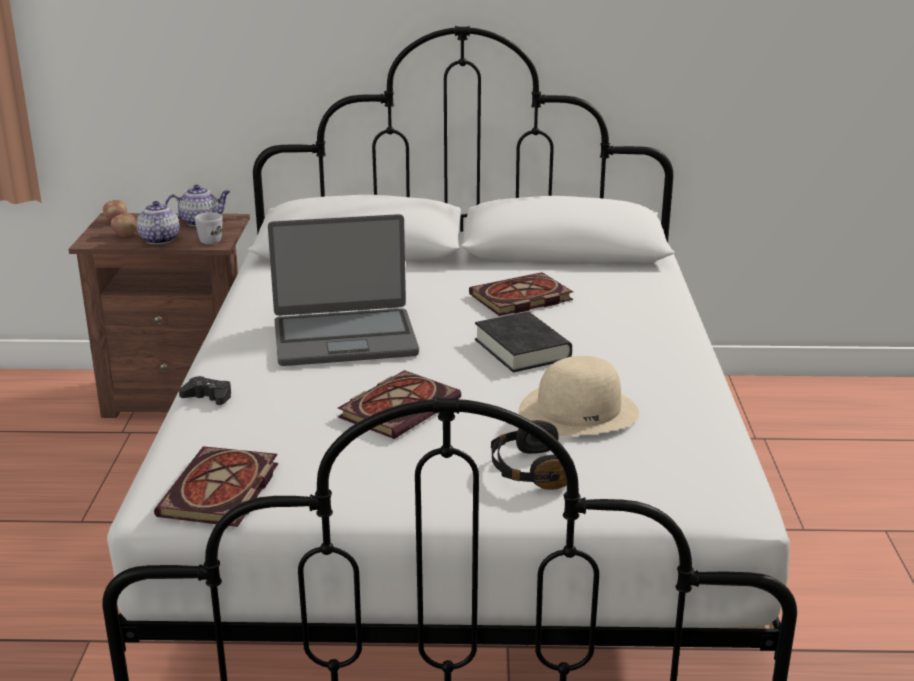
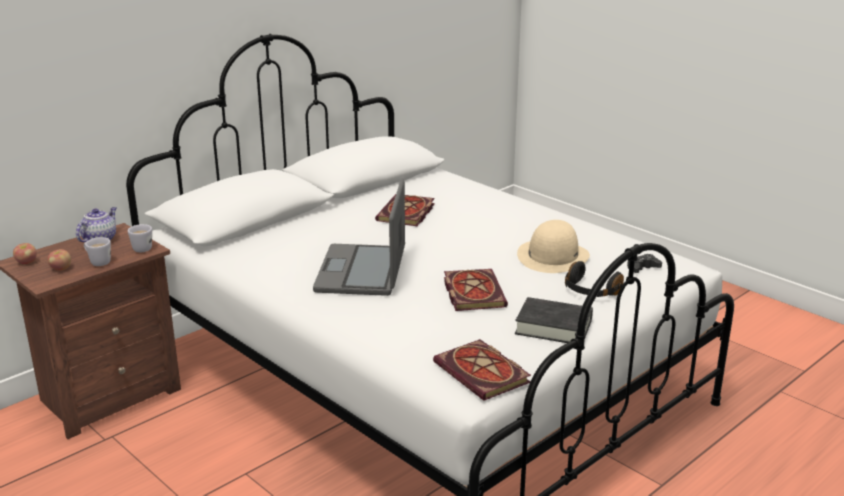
camera: 45 degrees left, 0 degrees up
(159, 239) = (97, 262): teapot -> white mug
(208, 397) = (361, 335): black game controller -> black game controller (642, 267)
(344, 338) = (362, 271): laptop -> laptop turned 150 degrees clockwise
(522, 349) = (465, 238): black book -> black book (553, 327)

